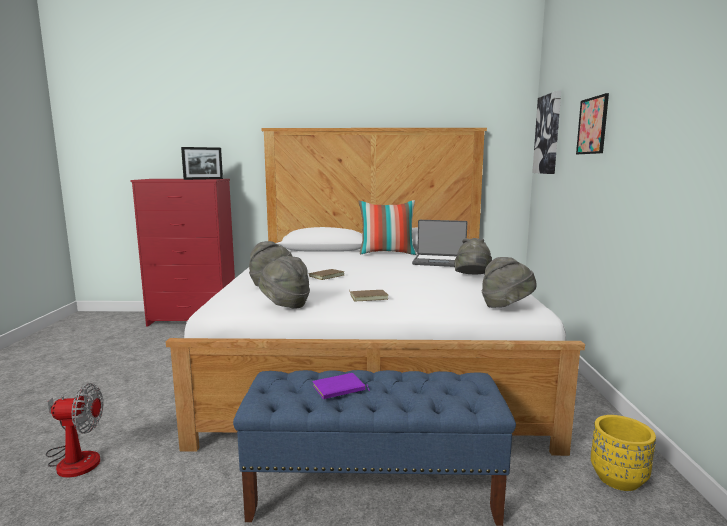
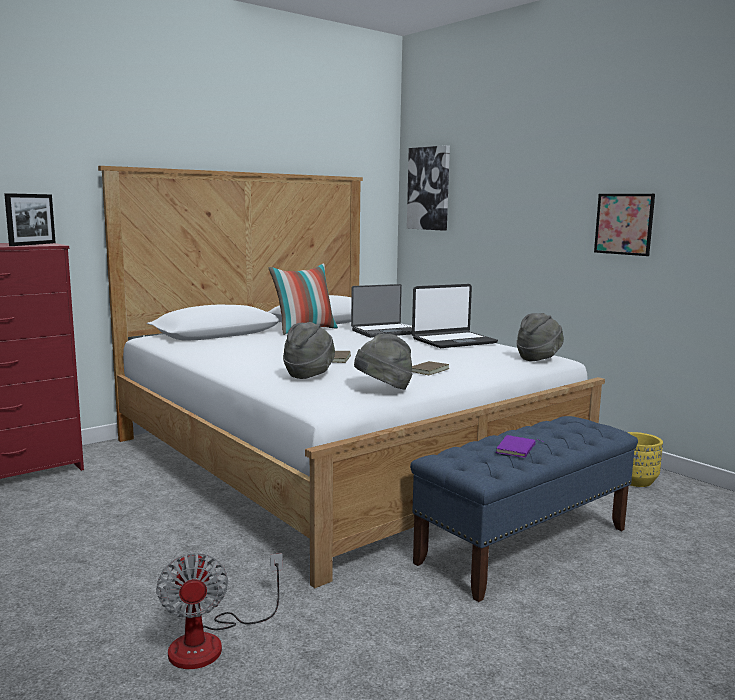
camera: 40 degrees left, 0 degrees up
(75, 458) = (211, 642): fan -> fan turned 120 degrees clockwise
(473, 277) = (453, 341): grey hat -> laptop
(592, 125) = (509, 186): picture -> picture (624, 224)

